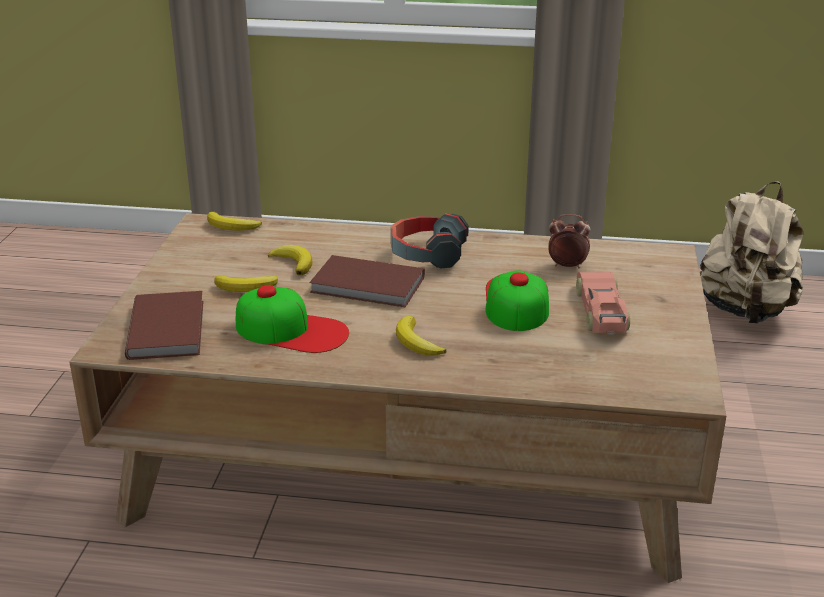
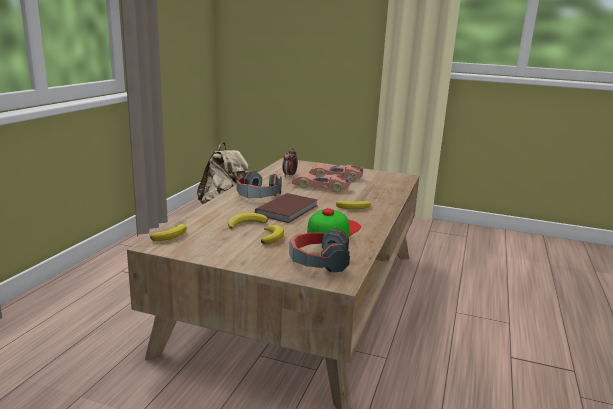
camera: 80 degrees left, 10 degrees down
(169, 328) = (318, 261): brown book -> headphones
(516, 302) = (321, 187): cap -> toy car

